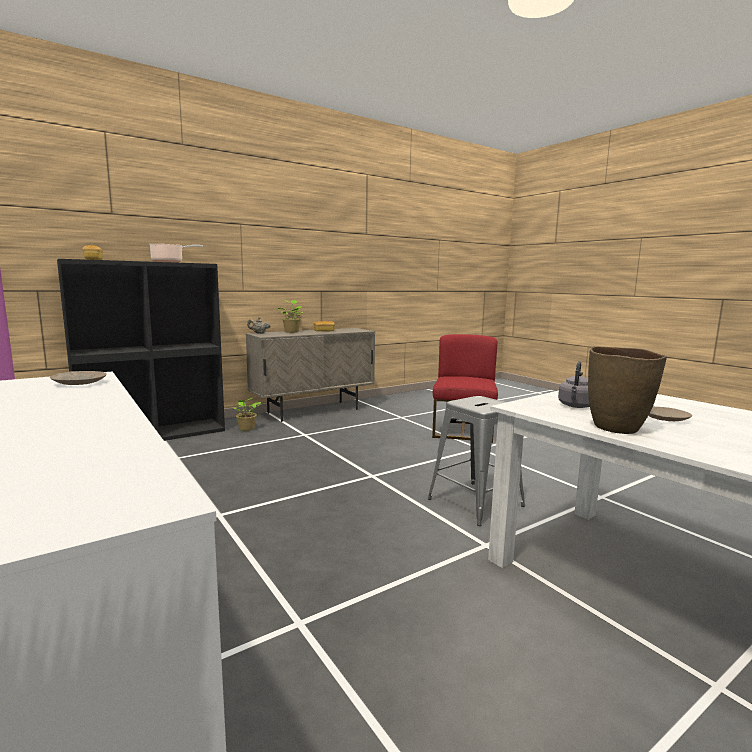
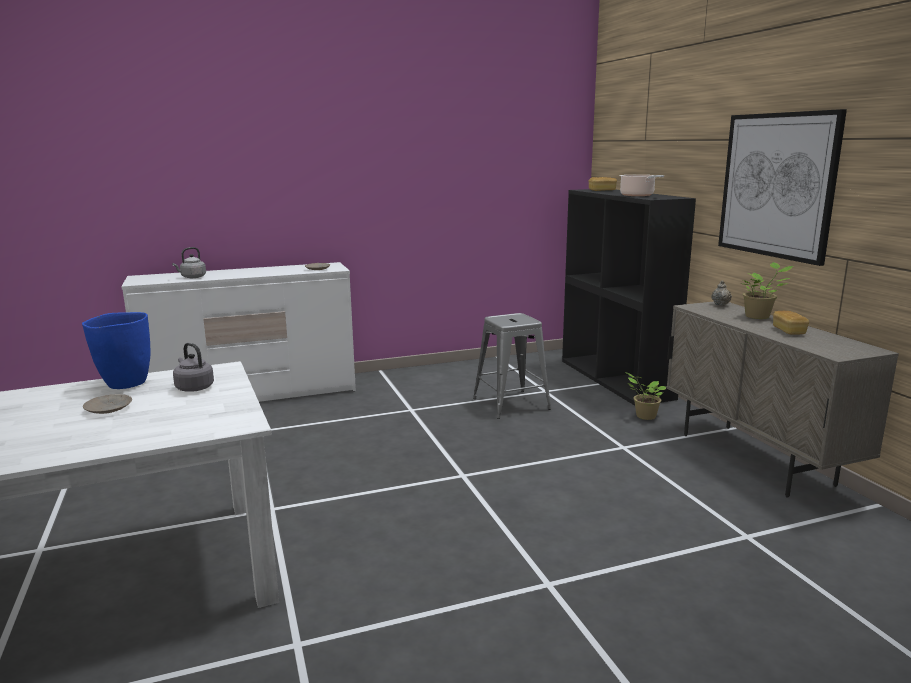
camera: 105 degrees right, 5 degrees up
(100, 451) = (192, 277): none -> grey kettle
(273, 254) = (777, 185): none -> picture
(463, 431) = (657, 592): red chair -> none
(475, 503) = (354, 525): grey stool -> grey stool (510, 404)
(617, 428) = (125, 384): brown vase -> blue vase

